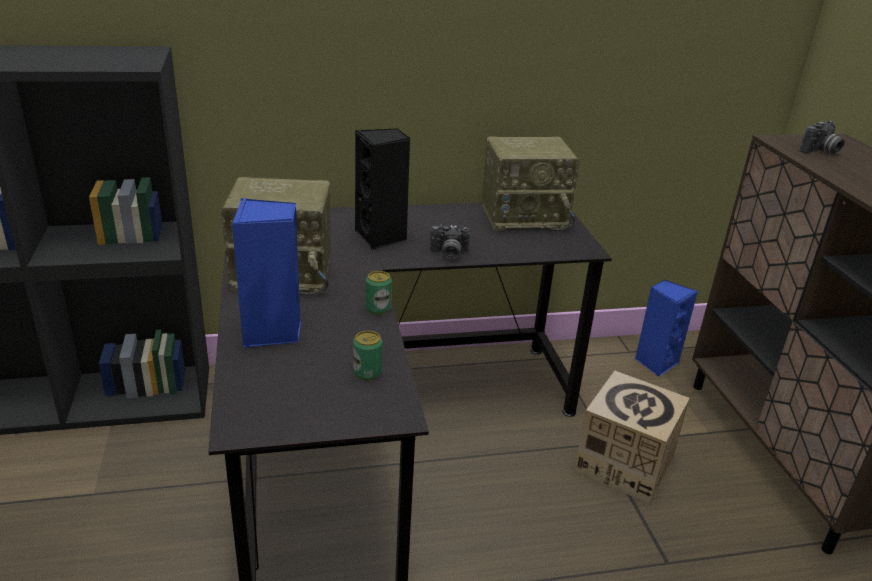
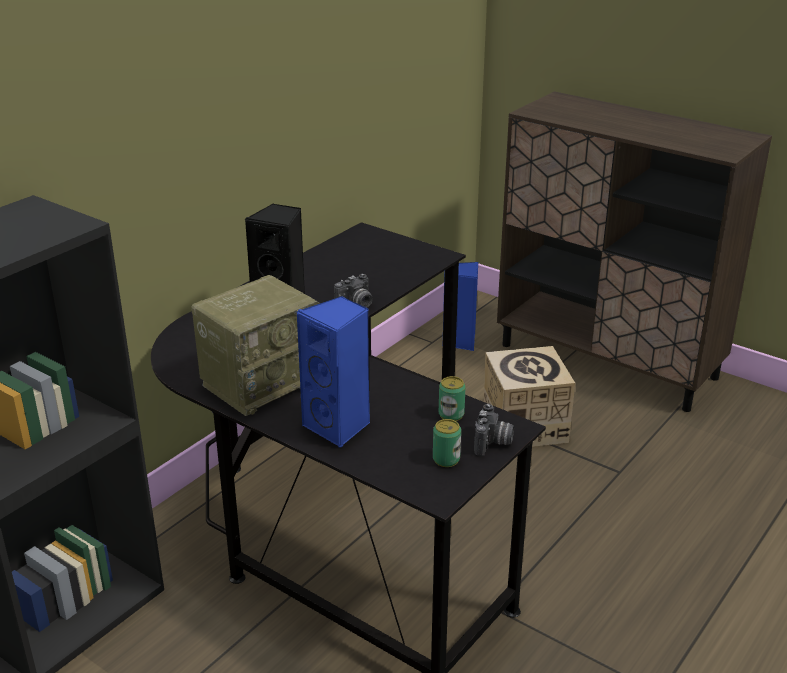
camera: 40 degrees left, 0 degrees up
(378, 308) = (380, 370): can -> can (446, 459)
(525, 216) = (358, 248): radio -> none
(821, 152) = (566, 112): camera -> camera (493, 443)

